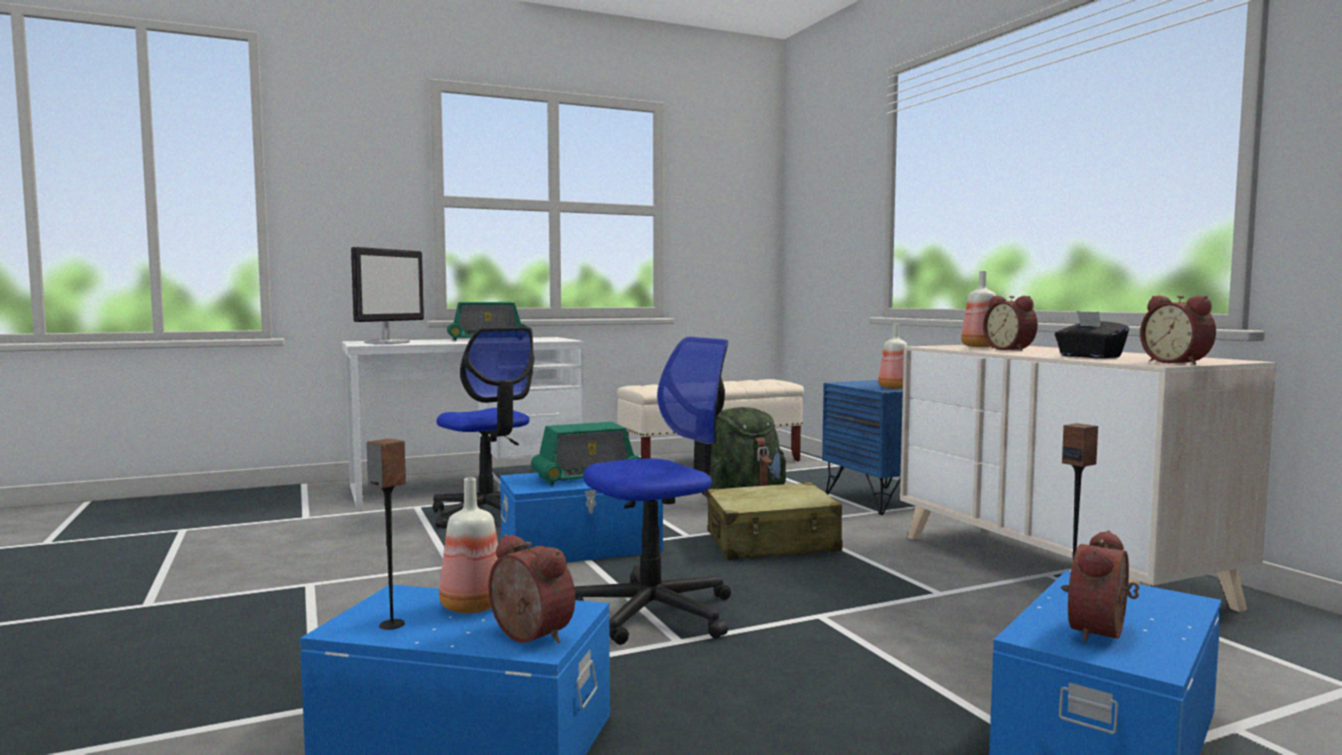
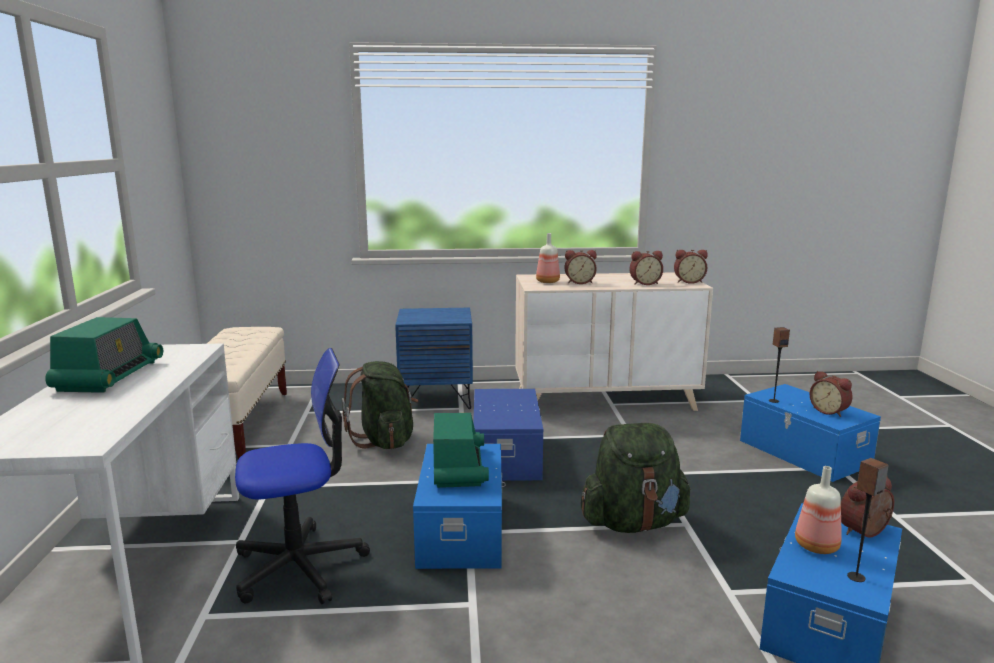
camera: 70 degrees left, 10 degrees up
(387, 343) = (80, 429): monitor -> none
(655, 612) = (633, 523): office chair -> green backpack
(772, 543) = (507, 455): beige suitcase -> blue storage box
(893, 388) = (454, 317): bottle -> none
(1089, 357) = (644, 283): black tissue box -> alarm clock

